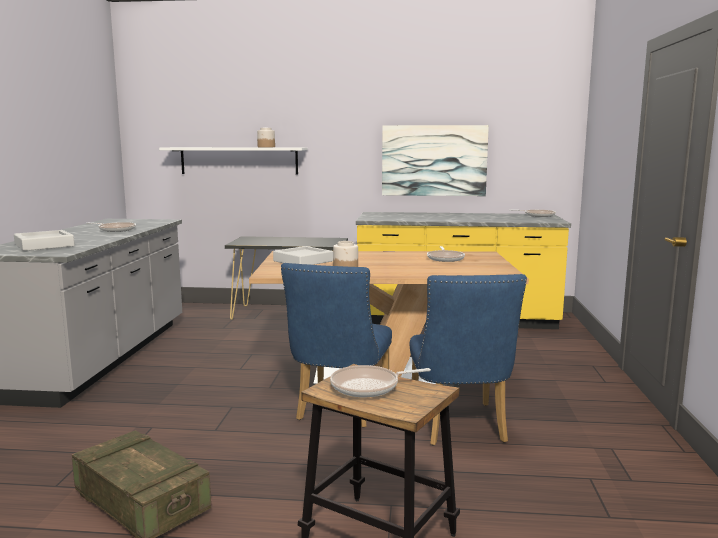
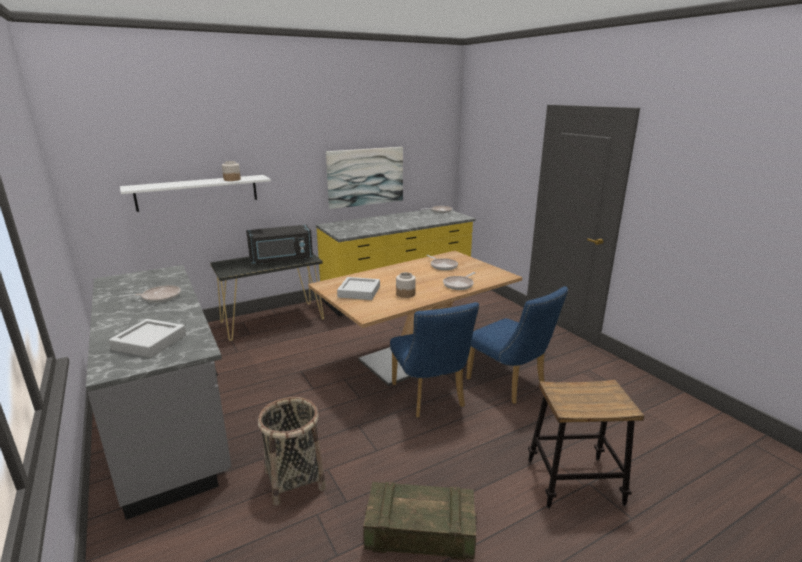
camera: 35 degrees left, 10 degrees up
(116, 424) = (295, 479): none -> basket
(304, 241) = (281, 259): none -> black microwave
(369, 386) = (580, 397): frying pan -> frying pan (459, 285)

